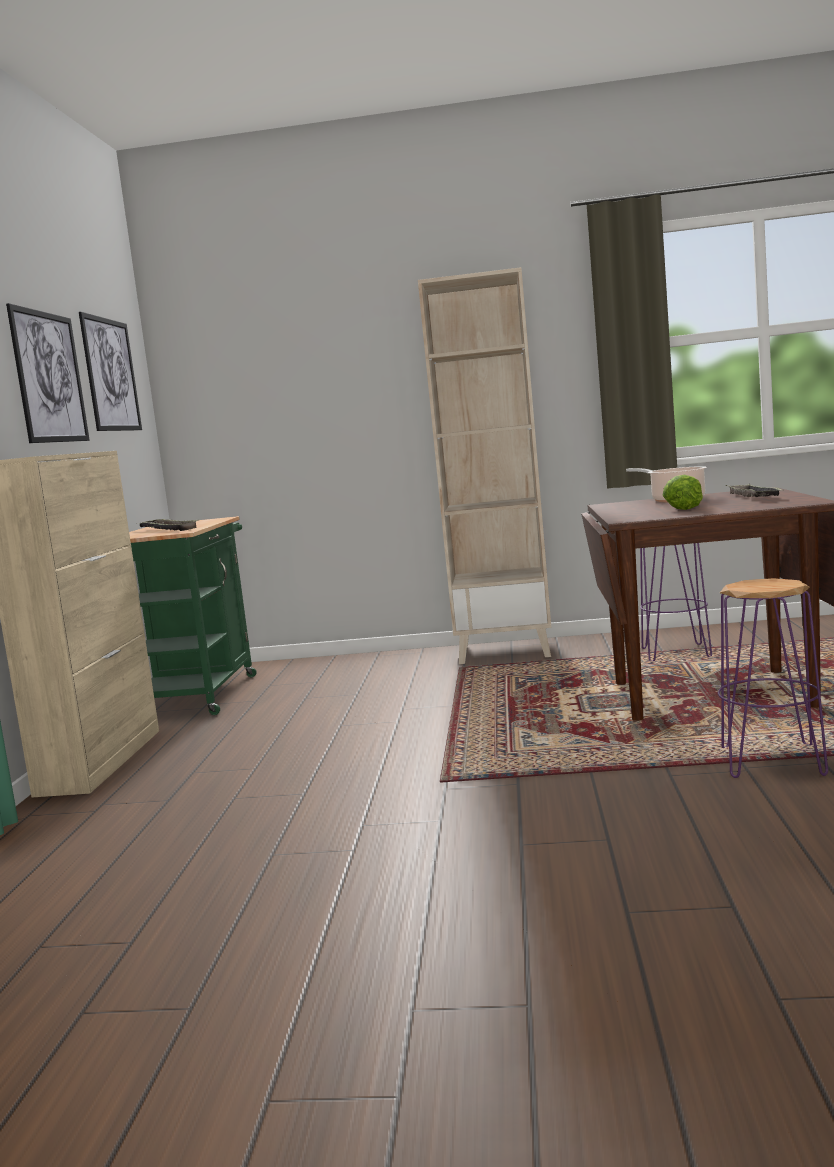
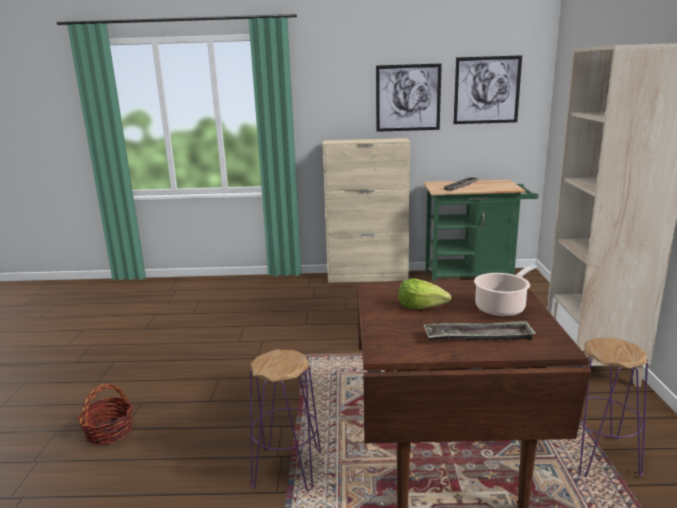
camera: 85 degrees right, 10 degrees up
(751, 922) = (109, 431): none -> basket

